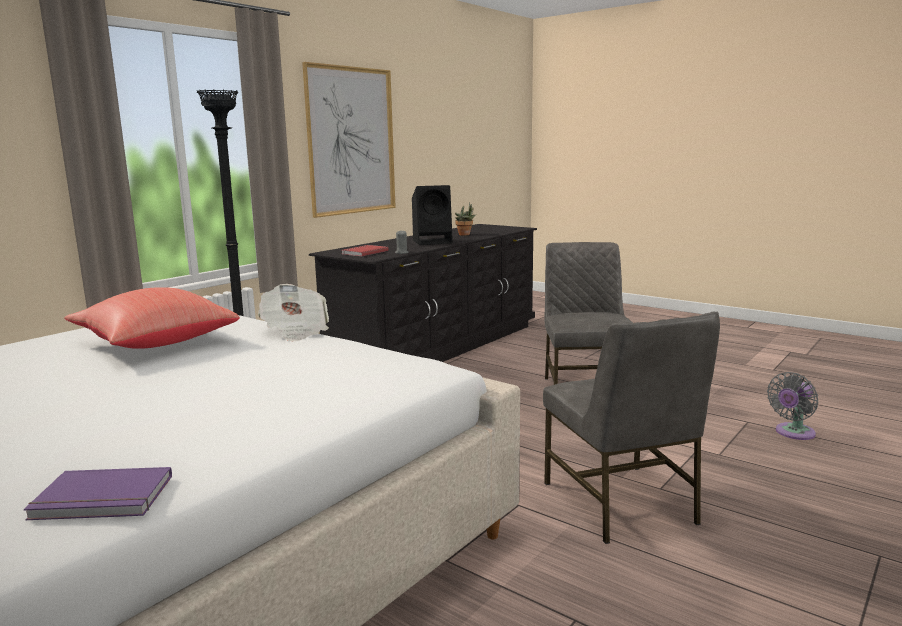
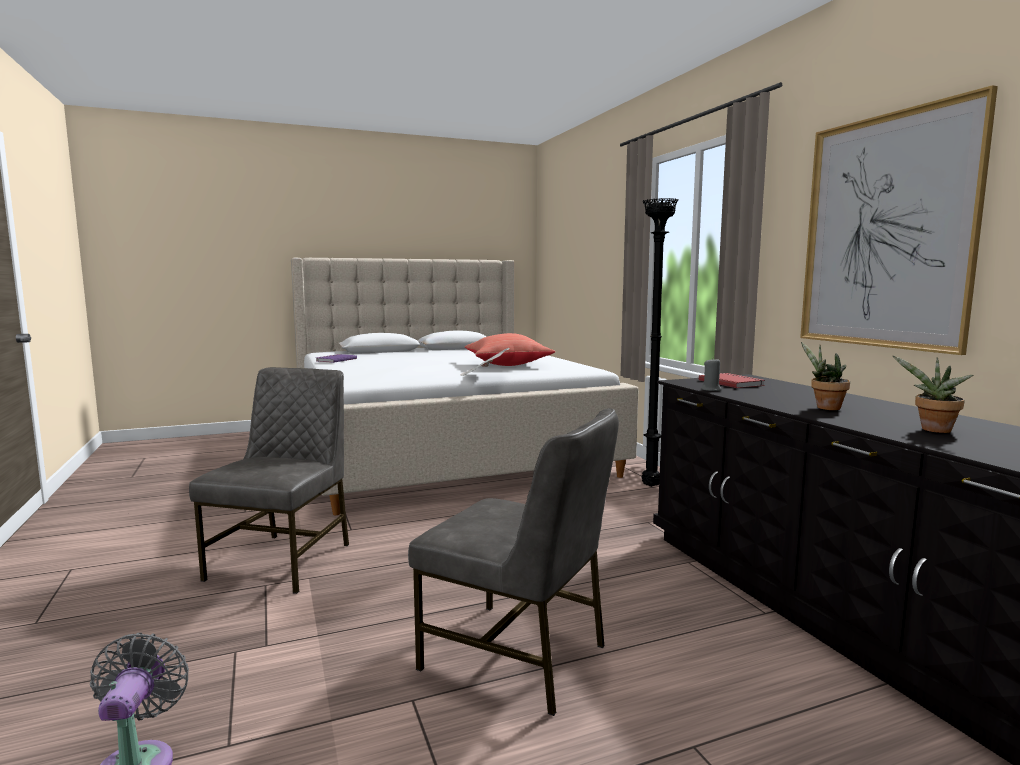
camera: 120 degrees right, 5 degrees down
(433, 241) = (824, 407): black speaker -> potted plant
(621, 503) = (284, 560): grey chair -> grey chair turned 90 degrees clockwise

